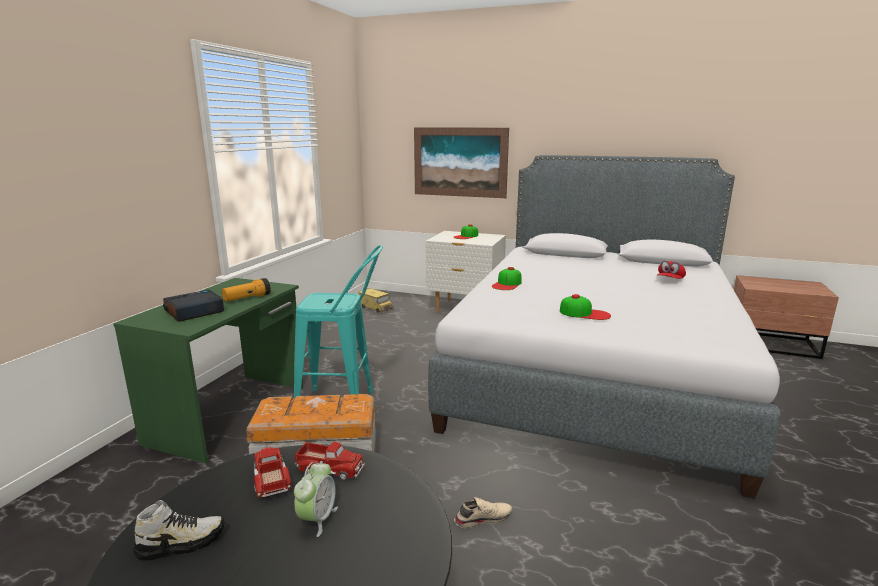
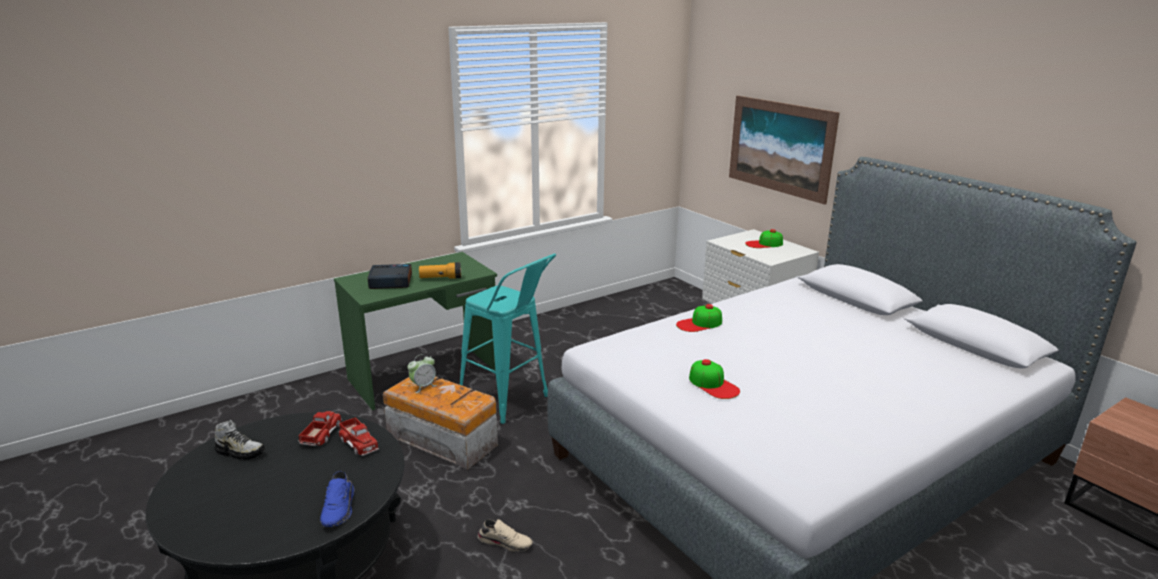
camera: 35 degrees right, 5 degrees up
(317, 519) = (313, 472): alarm clock -> alarm clock (423, 386)
(375, 307) = (655, 304): toy truck -> none
(406, 539) = (340, 508): none -> blue shoe
(670, 281) = (915, 376): red cap -> none

